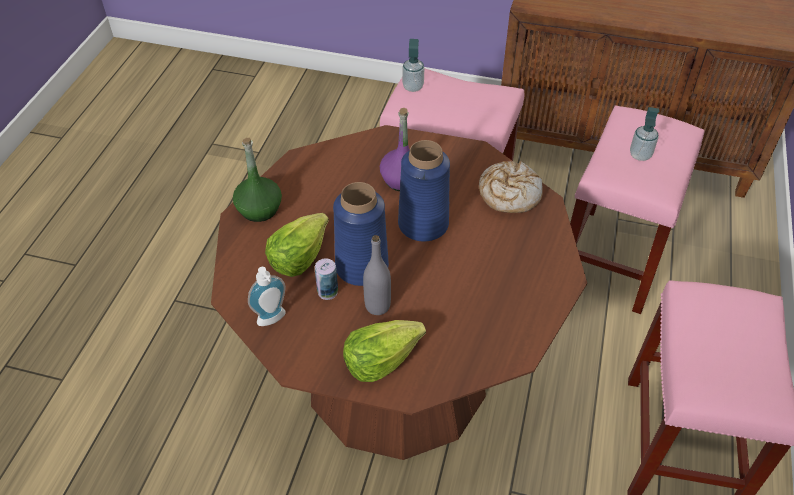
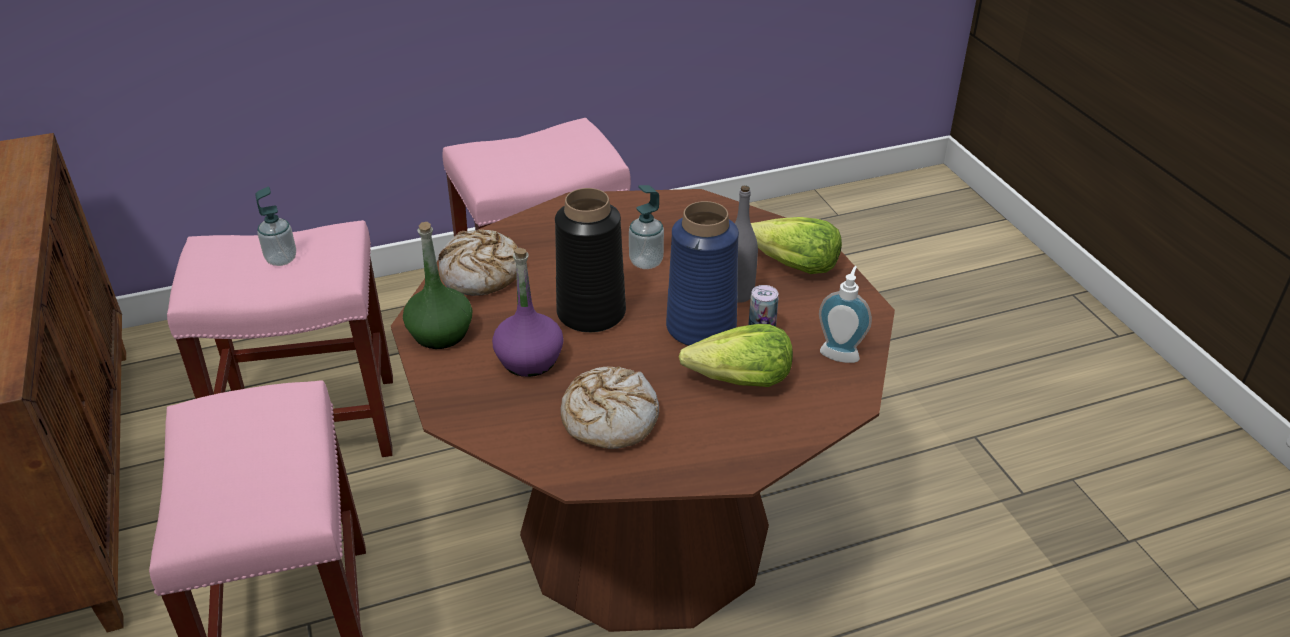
camera: 125 degrees left, 10 degrees down
(259, 209) = (707, 459): green bottle -> green bottle (440, 333)
(326, 189) = (609, 418): none -> bread
(413, 87) = (241, 514): soap dispenser -> soap dispenser (646, 262)
(423, 224) = (590, 313): blue vase -> black vase

